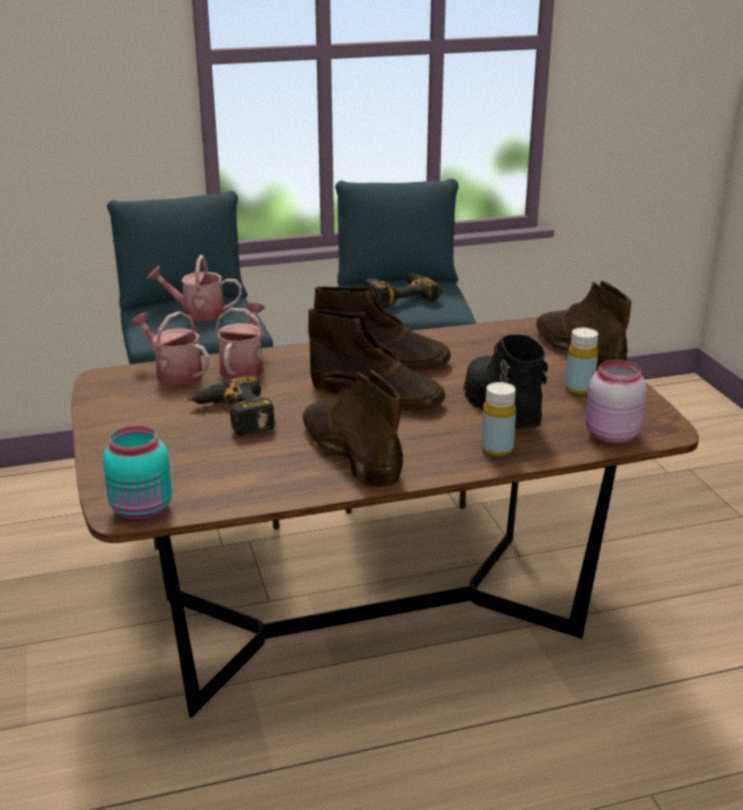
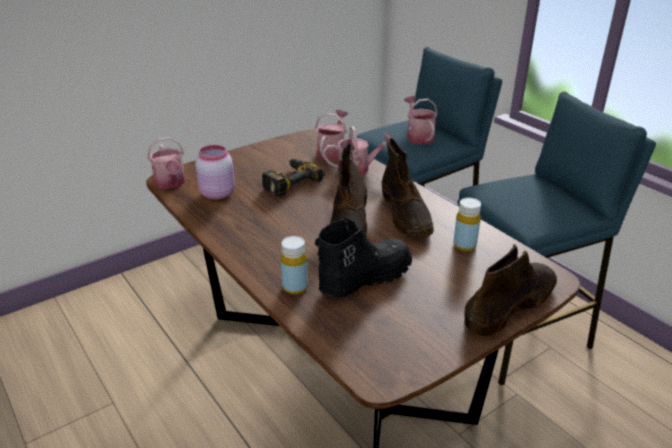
camera: 70 degrees right, 5 degrees up
(143, 510) = (171, 183): turquoise jar -> watering can
(349, 451) = (263, 228): brown boot -> none
(398, 297) = (526, 196): power drill -> none
(579, 389) = (430, 315): yellow bottle -> yellow bottle (464, 245)
(610, 435) = (350, 343): pink jar -> pink jar (217, 193)

